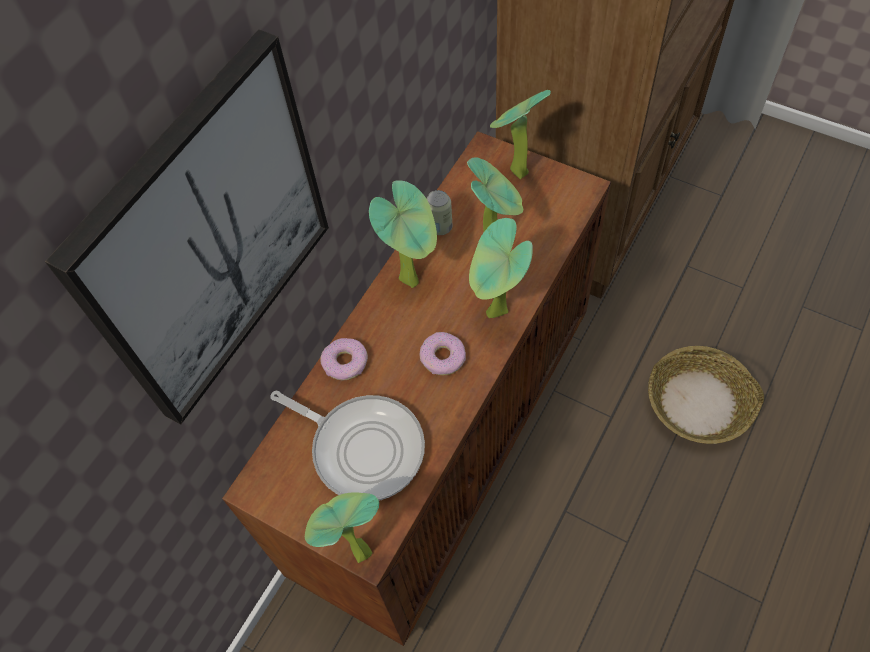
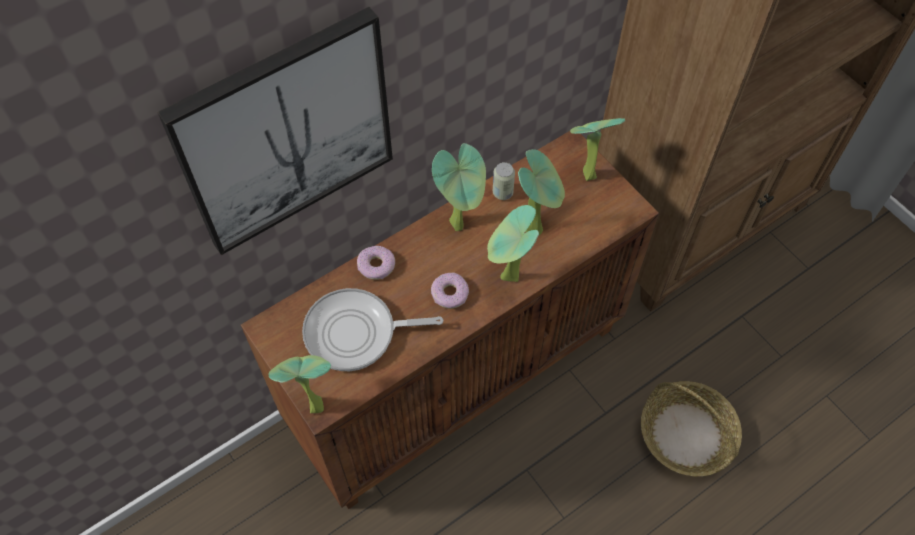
camera: 20 degrees right, 0 degrees up
(362, 447) = (356, 333): frying pan -> frying pan turned 120 degrees clockwise

